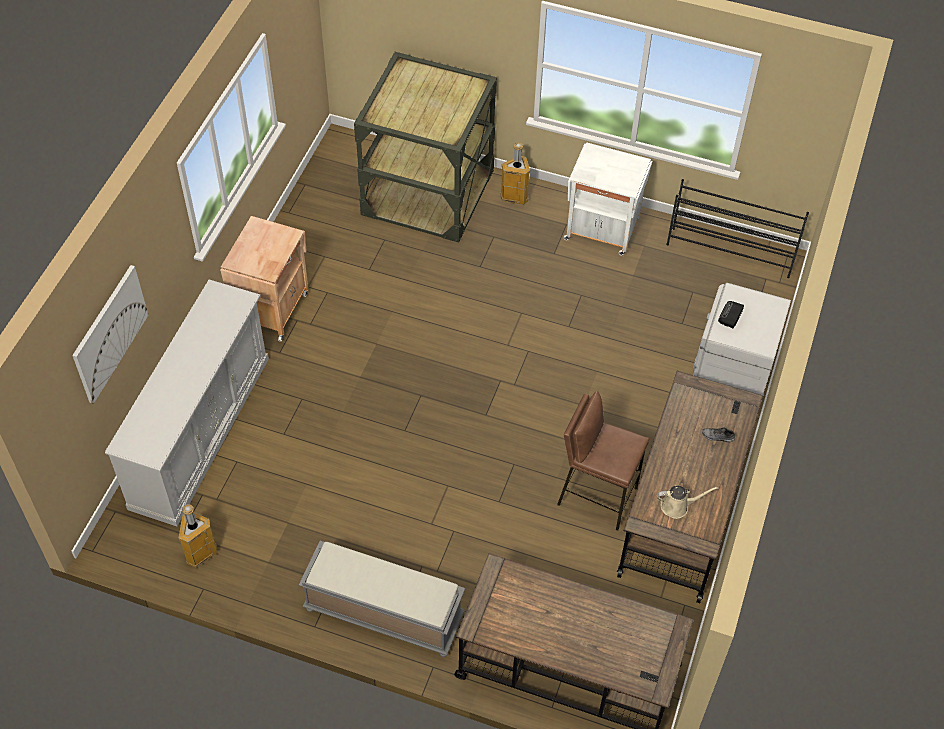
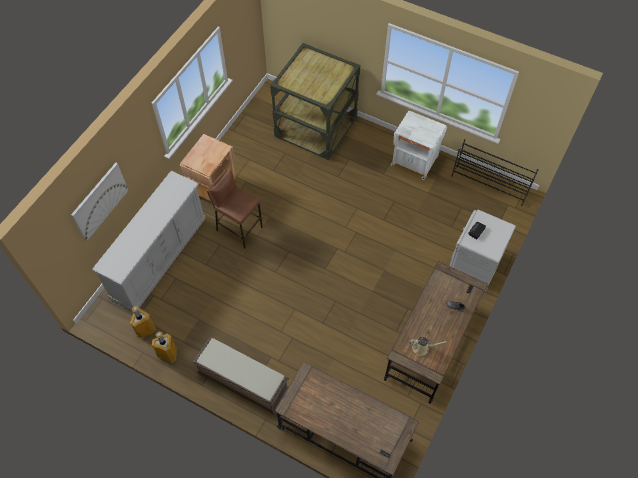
camera: 10 degrees right, 5 degrees up
(382, 613) = (242, 382): grey bench -> brown bench
(514, 197) = (366, 136): trash can -> trash can (168, 355)
(597, 496) = (381, 327): brown stool -> brown stool (239, 229)

